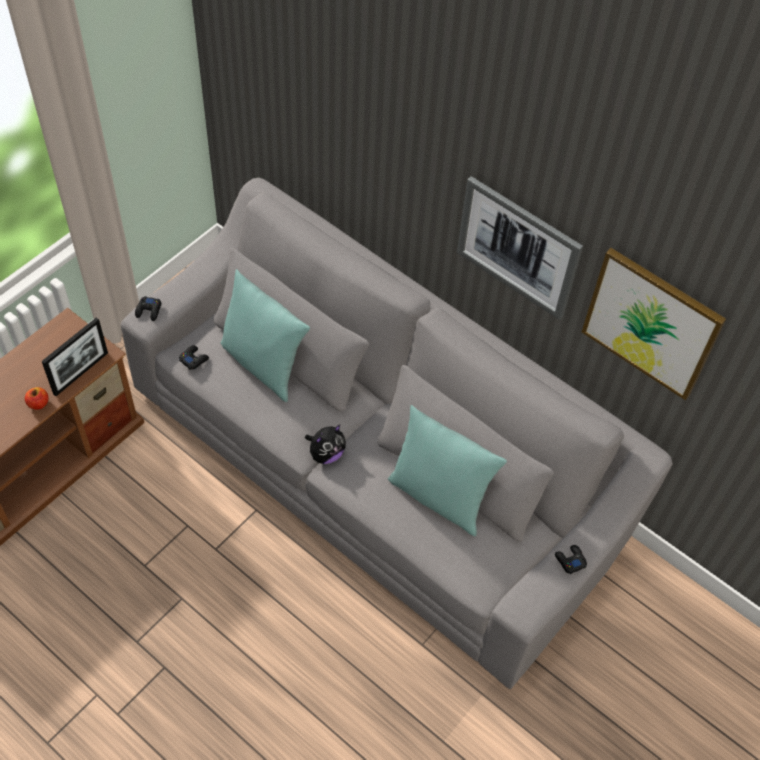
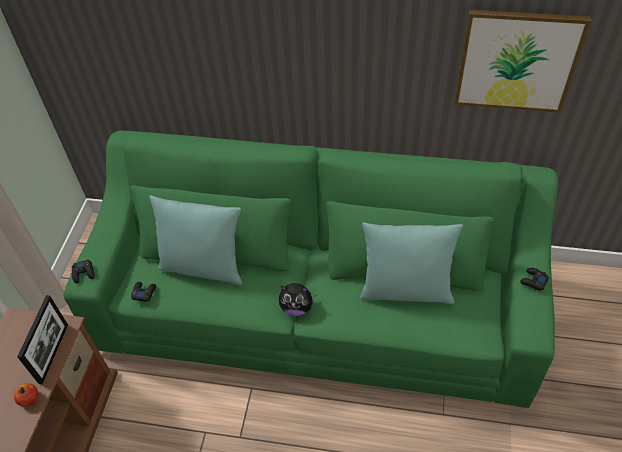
camera: 25 degrees left, 5 degrees down
(326, 454) = (297, 307): plush toy -> plush toy turned 75 degrees clockwise
(375, 465) = (316, 306): grey sofa -> green sofa
(518, 247) = (377, 60): picture -> none

